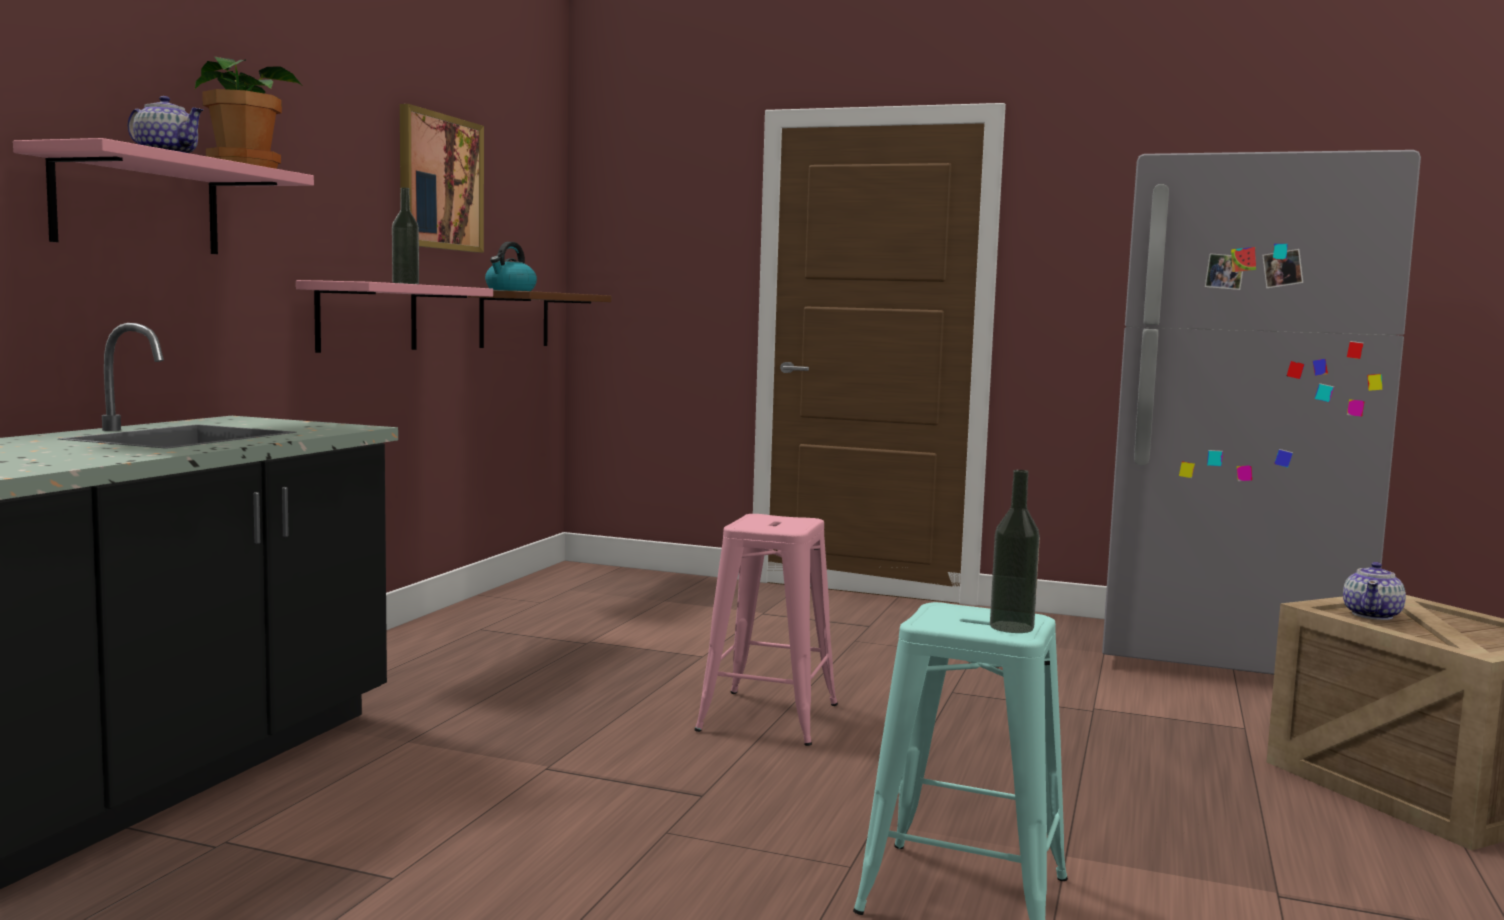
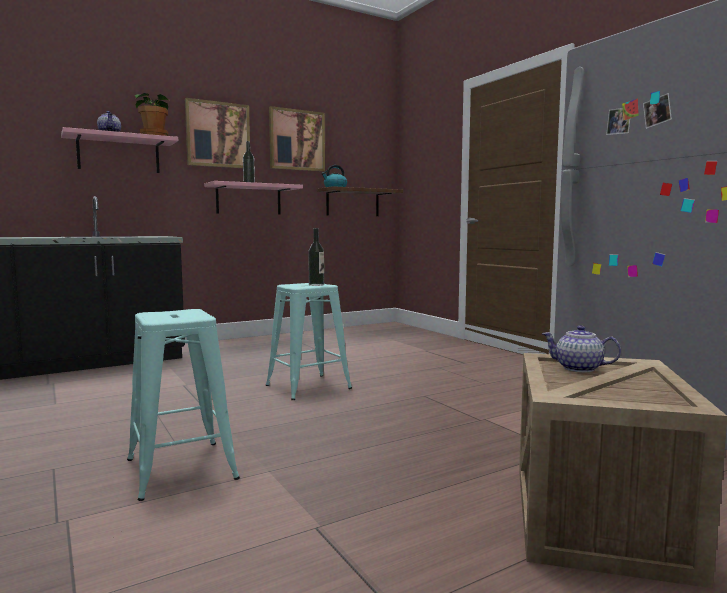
camera: 40 degrees right, 0 degrees up
(319, 163) = (218, 134): none -> picture
(768, 717) = (308, 387): pink stool -> turquoise stool
(1011, 627) = (170, 318): bottle -> bottle (316, 285)
(1372, 615) = (579, 368): teapot -> teapot turned 45 degrees clockwise

